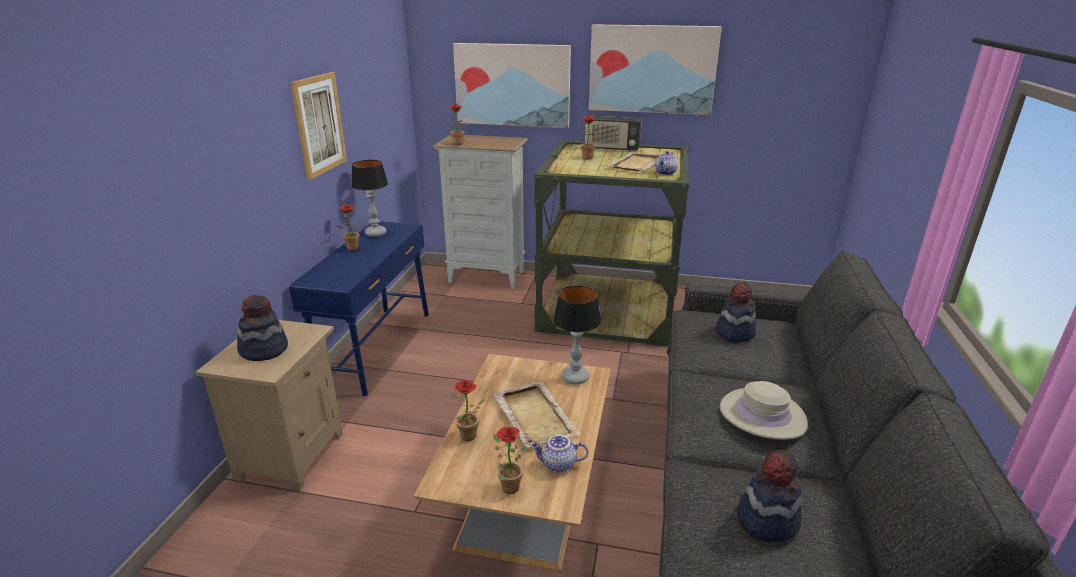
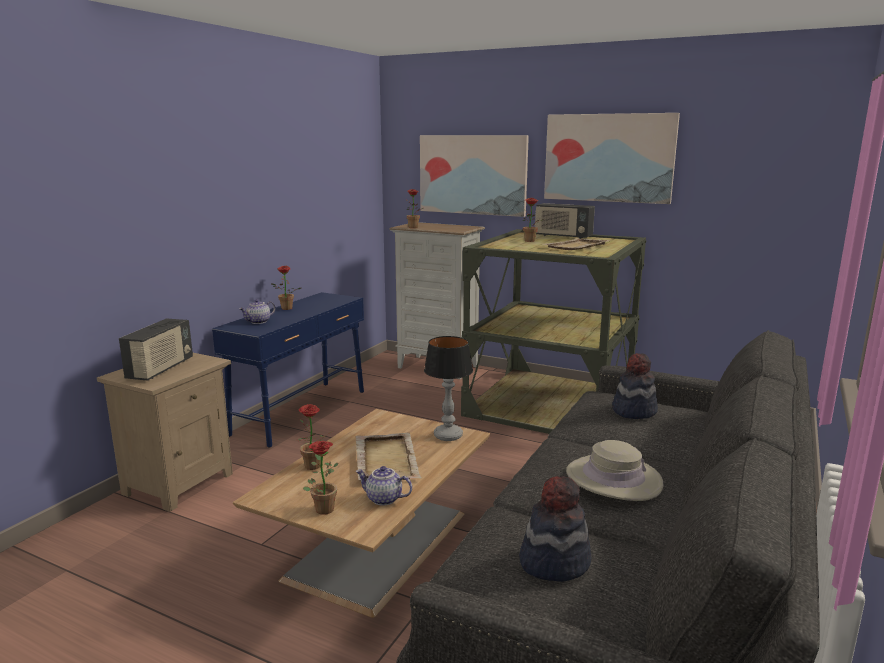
camera: 15 degrees right, 10 degrees down
(264, 350) = (161, 369): hat -> radio
(319, 124) = (268, 190): picture -> none
(376, 233) = (315, 300): table lamp -> none
(666, 173) = (599, 253): teapot -> teapot (258, 322)

